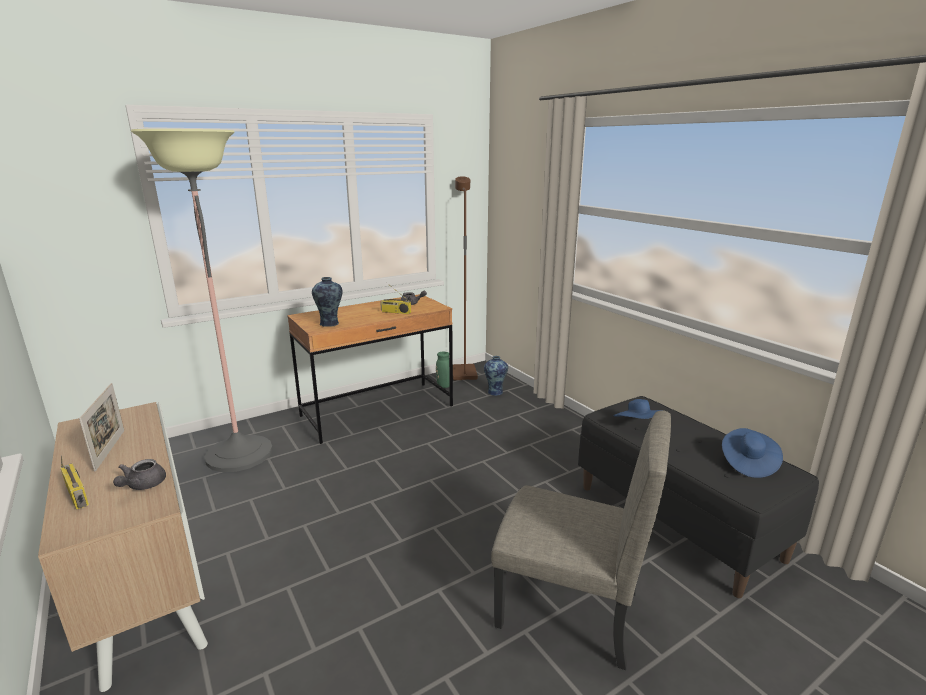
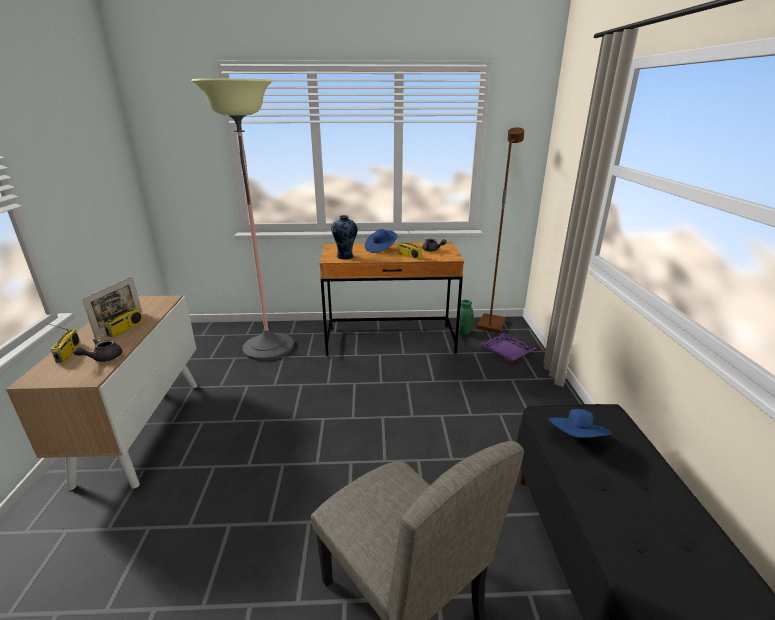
camera: 30 degrees right, 5 degrees up
(127, 451) = (125, 329): none -> radio
(495, 392) = (507, 350): vase -> purple tray
(747, 463) = (685, 545): blue hat -> blue hat (380, 249)

